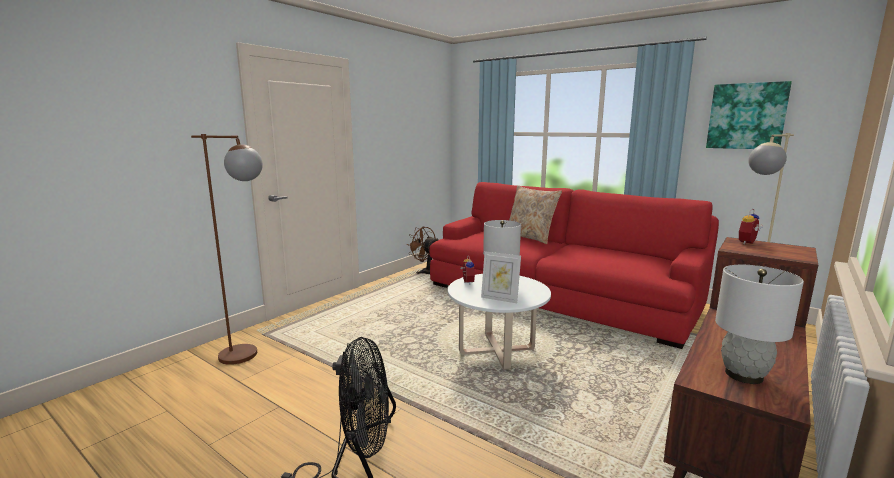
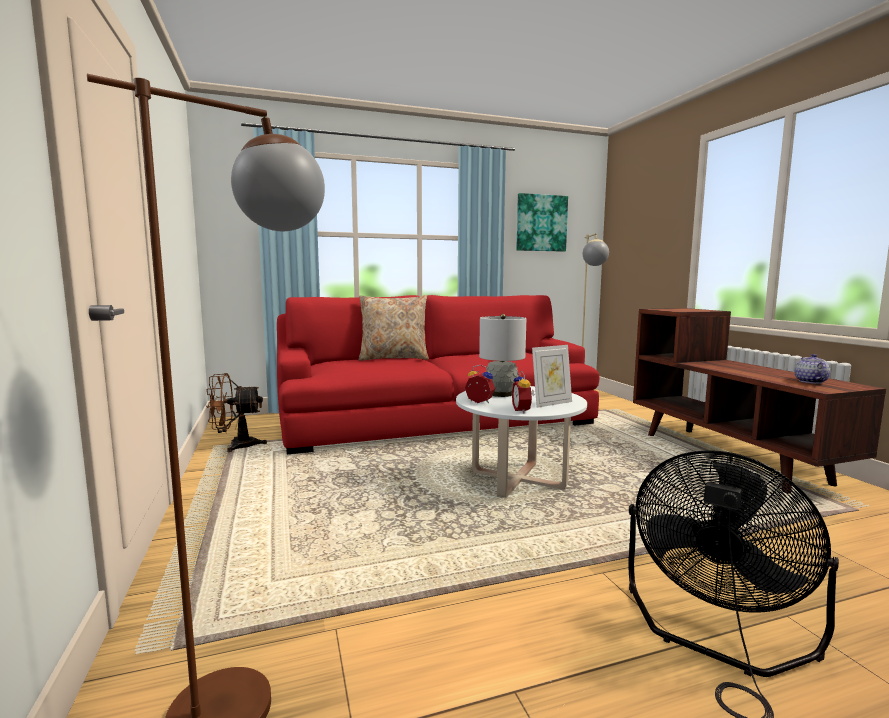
camera: 55 degrees left, 5 degrees down
(743, 375) = (810, 381): white table lamp -> teapot
(749, 243) = (663, 309): alarm clock -> alarm clock (523, 410)

